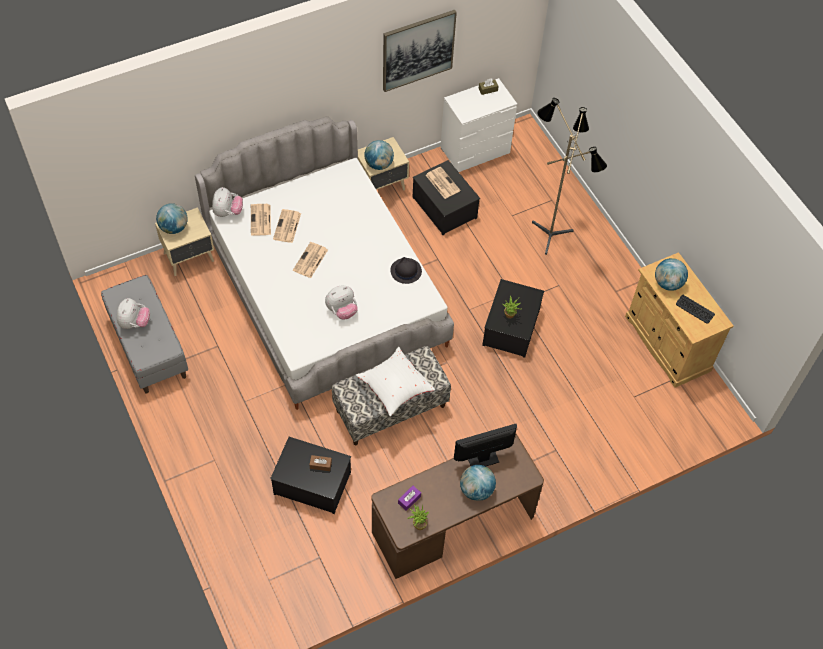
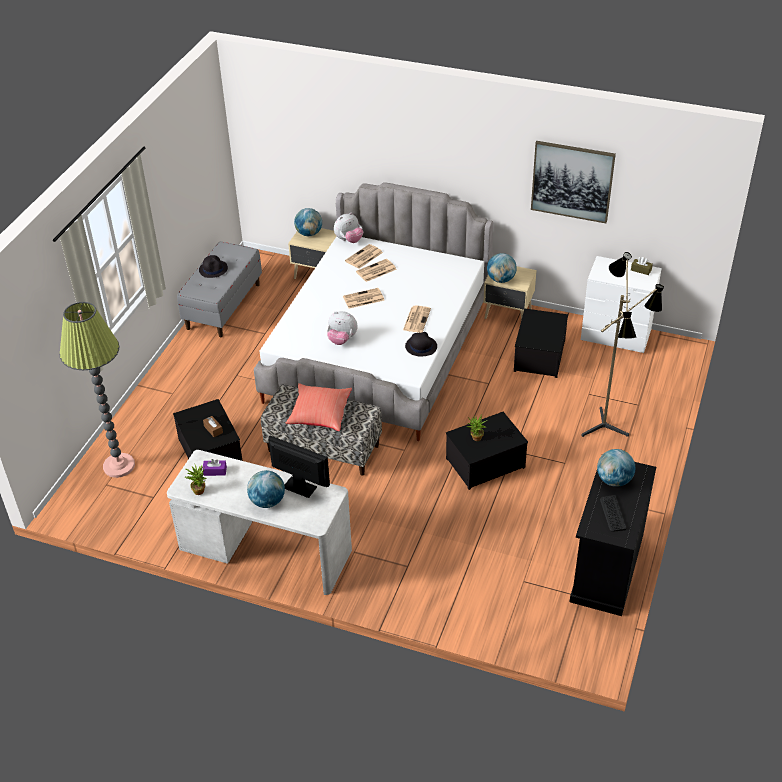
camera: 50 degrees right, 15 degrees down
(134, 323) = (213, 269): plush toy -> black hat
(257, 556) = (119, 466): none -> floor lamp
(394, 387) = (319, 415): white pillow -> red pillow
(442, 183) = (542, 325): newspaper -> newspaper (416, 319)
(453, 524) = (265, 551): brown desk -> white desk
(667, 343) = (606, 567): beige cabinet -> black cabinet

